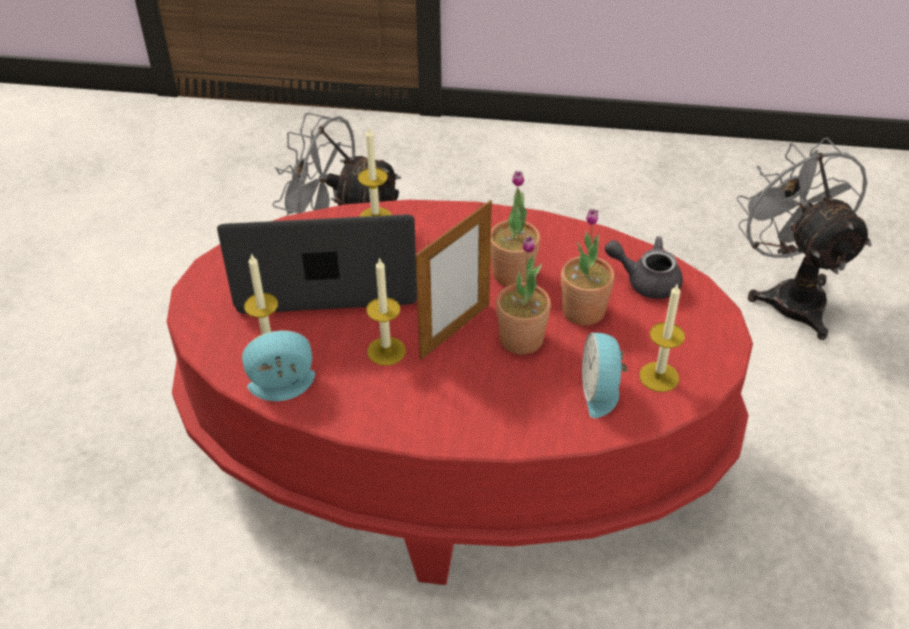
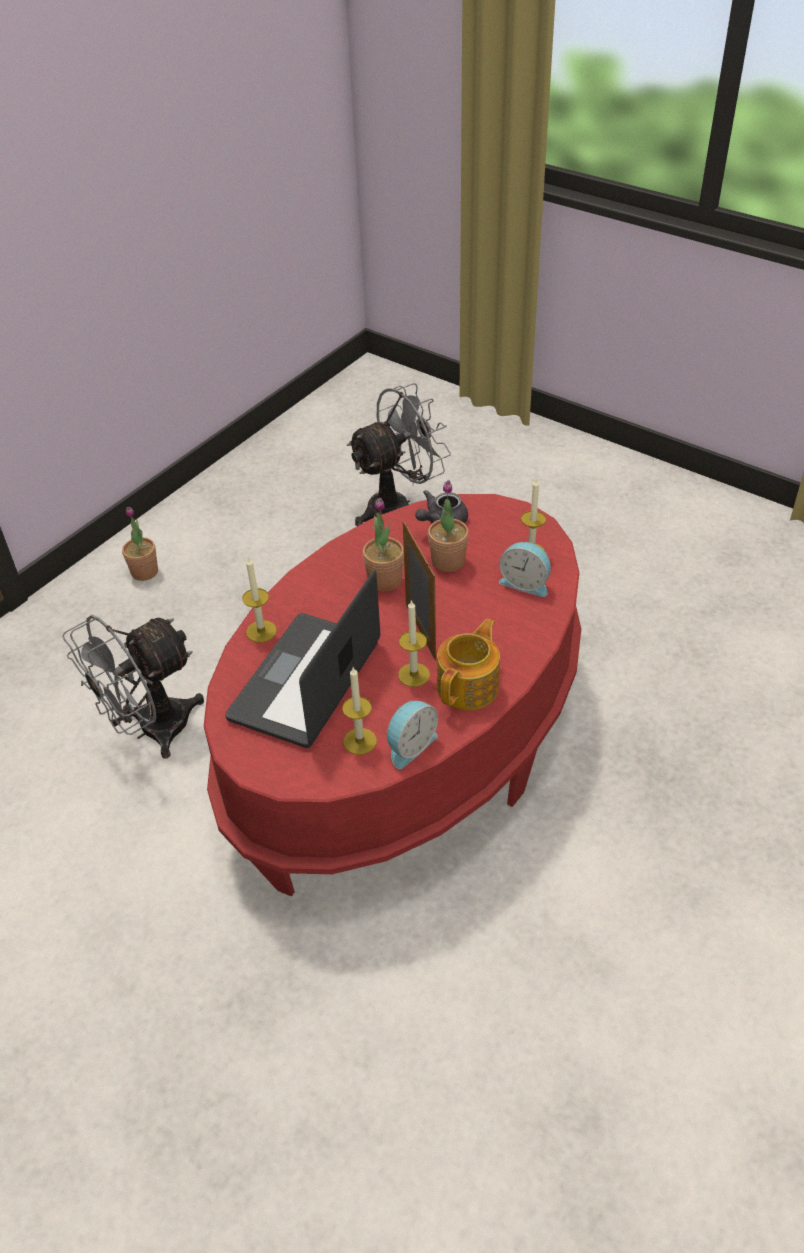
camera: 60 degrees left, 0 degrees up
(283, 387) = (410, 745): alarm clock -> alarm clock turned 150 degrees counterclockwise
(397, 402) = (469, 686): none -> teapot
(521, 339) = (452, 601): potted plant -> potted plant (144, 572)
(789, 295) = (398, 506): grey fan -> grey fan turned 135 degrees clockwise

